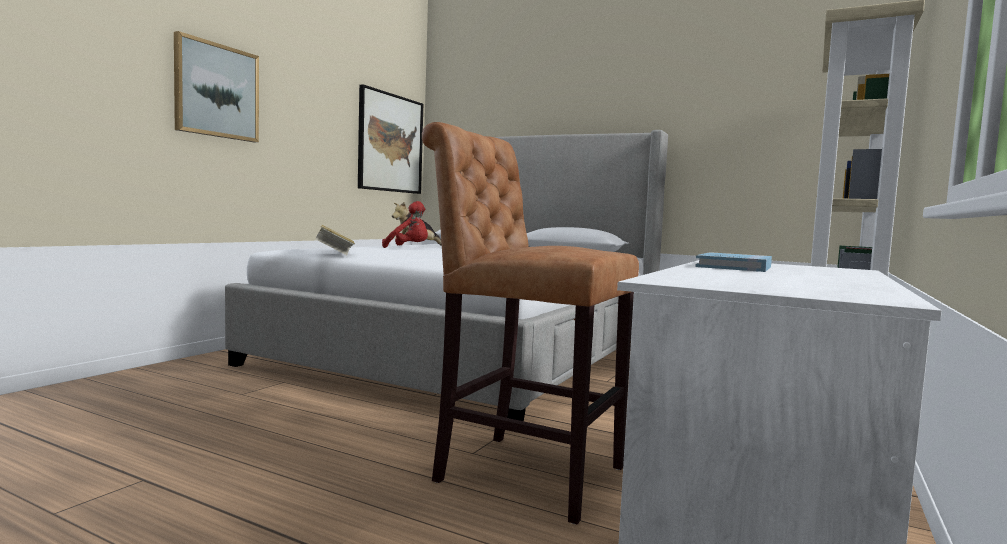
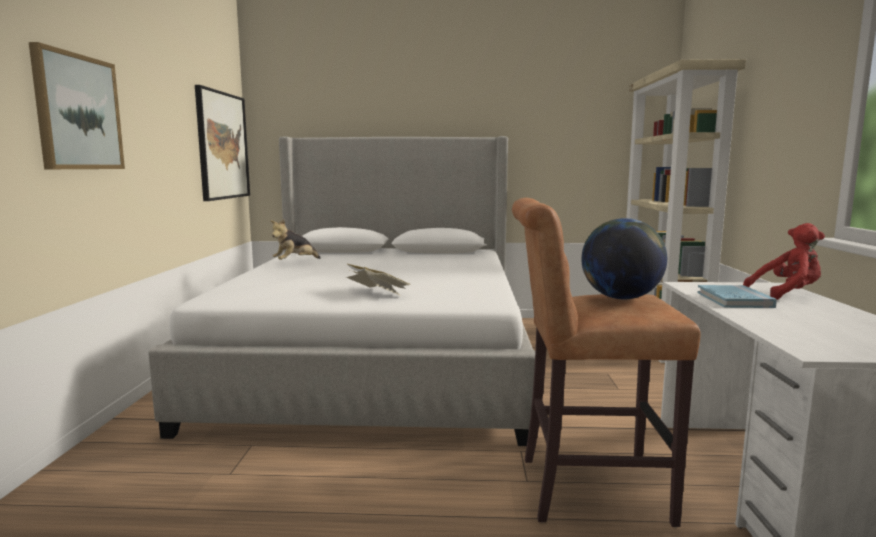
camera: 25 degrees left, 5 degrees up
(334, 253) = (284, 299): book -> book (376, 293)
(409, 248) = (306, 270): red plush toy -> red plush toy (786, 294)
(564, 245) = (620, 298): none -> globe

